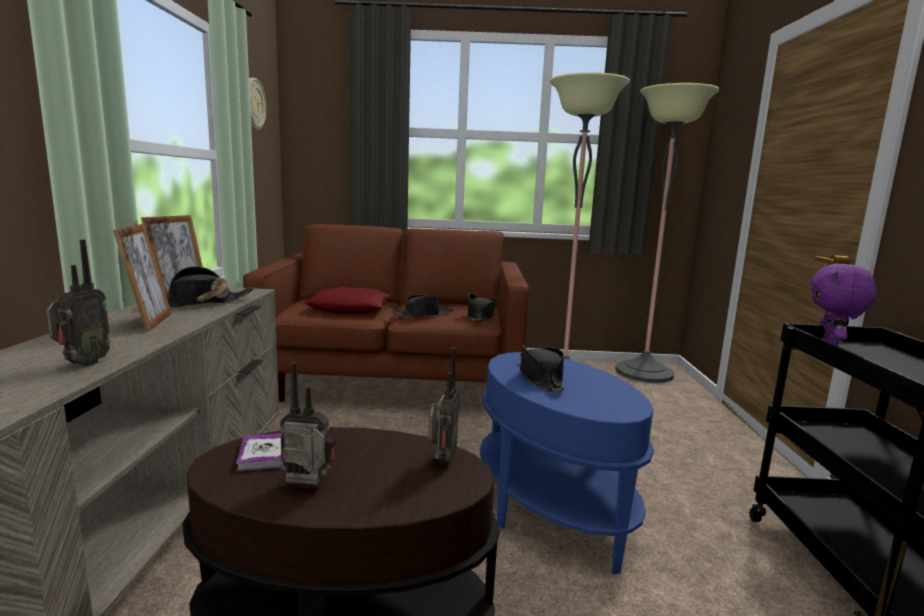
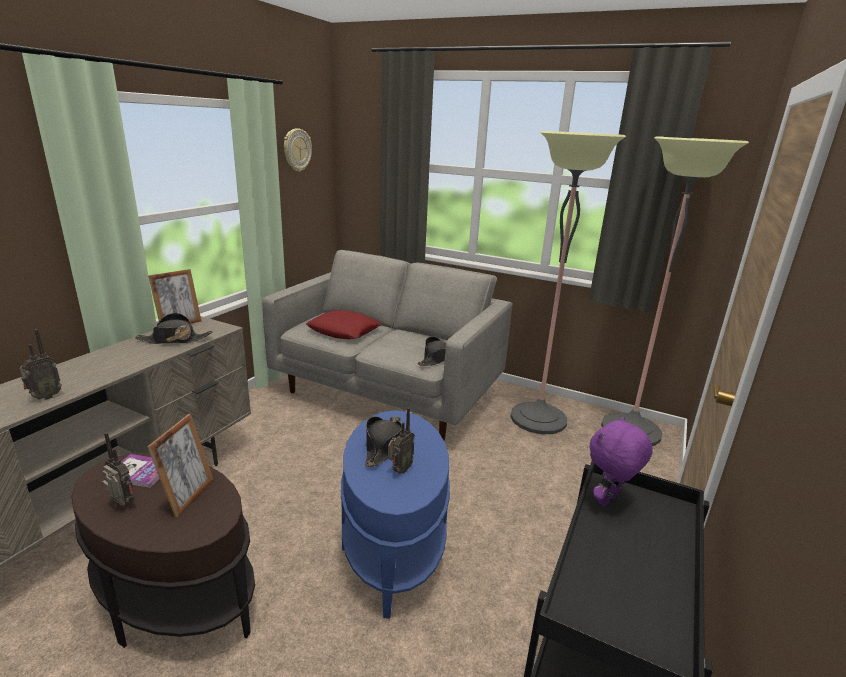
camera: 25 degrees right, 10 degrees up
(149, 322) = (122, 358): picture frame -> picture frame (188, 496)
(396, 383) = (387, 393): brown sofa -> grey sofa
(422, 315) = (391, 348): black hat -> none
(441, 461) = (214, 508): radio -> radio (399, 470)

